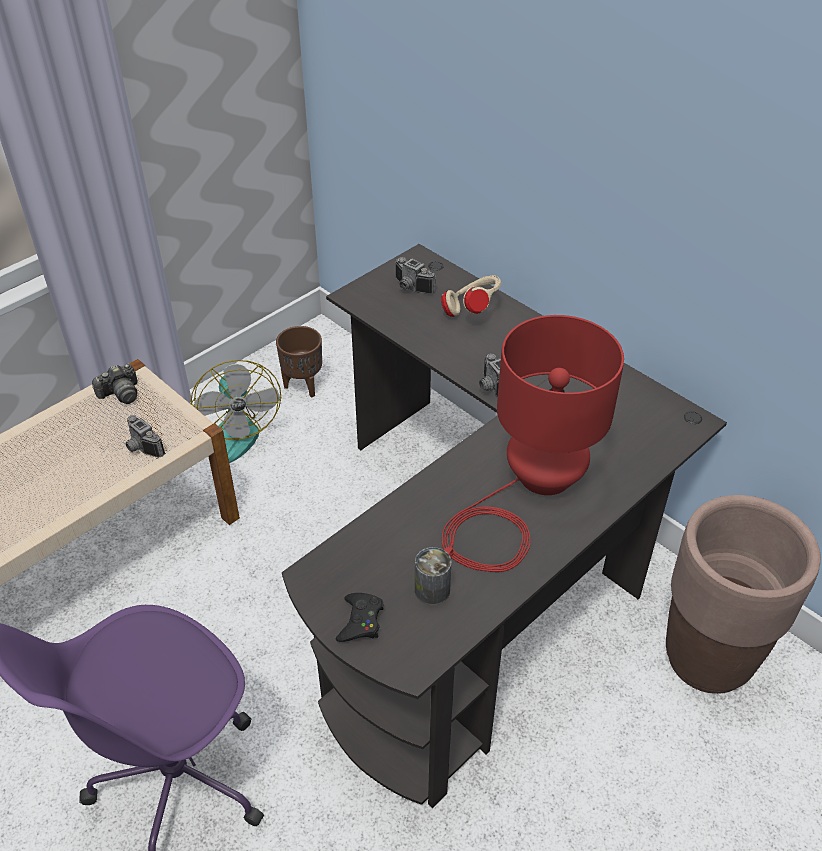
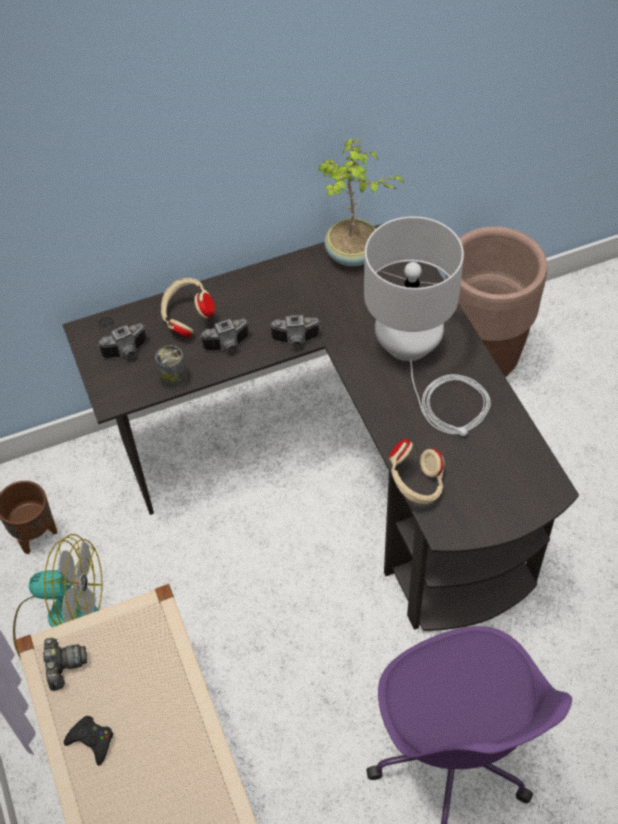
camera: 65 degrees left, 10 degrees up
(141, 448) = (157, 661): camera -> camera (228, 346)
(358, 535) = (416, 485): none -> beige headphones
(360, 621) = (501, 509): black game controller -> black game controller (92, 740)
(432, 590) = (490, 454): can -> can (173, 377)
(522, 499) = (425, 367): red table lamp -> grey table lamp
(636, 397) = (353, 255): none -> potted plant

